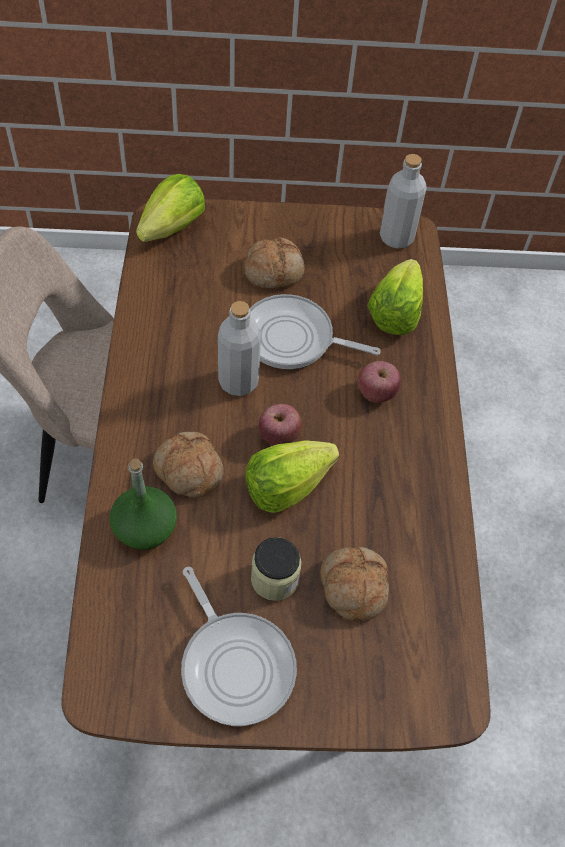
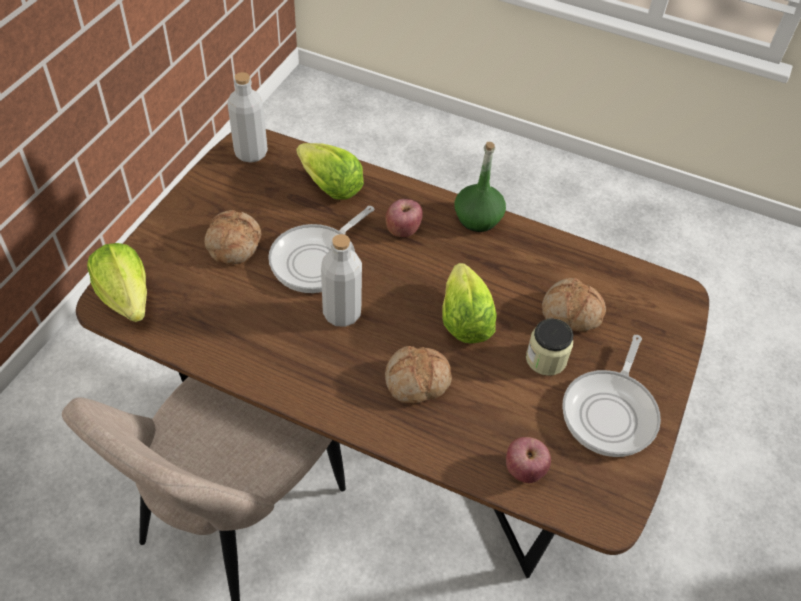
camera: 65 degrees left, 5 degrees down
(145, 528) = (462, 433): green bottle -> green bottle (478, 218)
(235, 664) = (611, 412): frying pan -> frying pan turned 120 degrees clockwise
(279, 436) = (413, 306): apple -> apple (524, 470)

